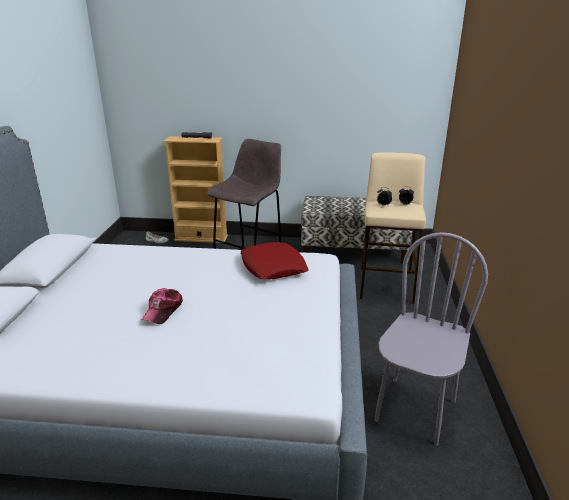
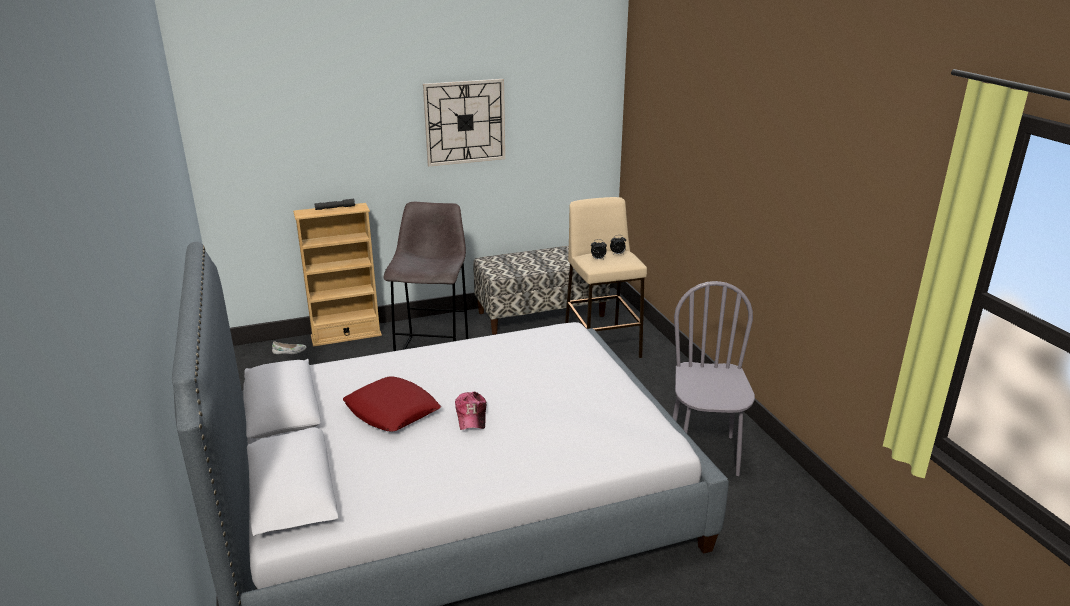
camera: 25 degrees left, 0 degrees up
(273, 267) = (533, 348): red pillow -> red pillow (392, 411)
(306, 80) = (465, 122): none -> wall clock

